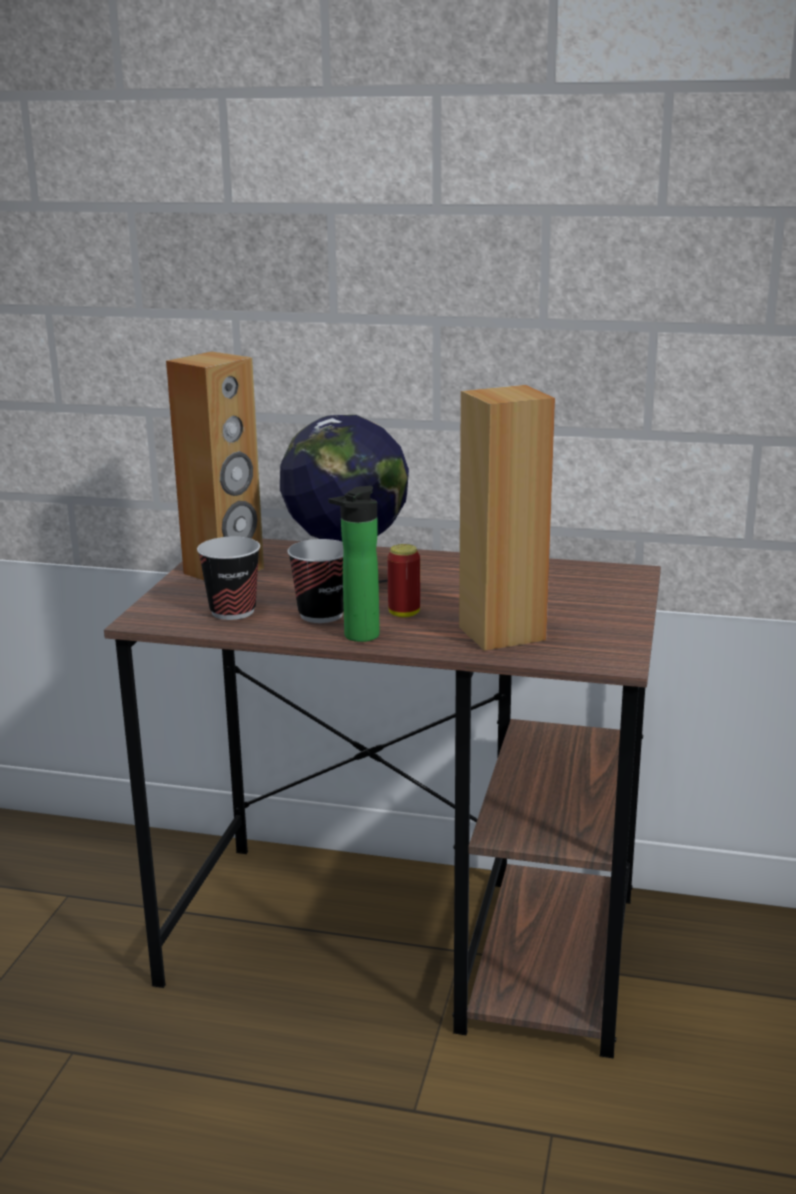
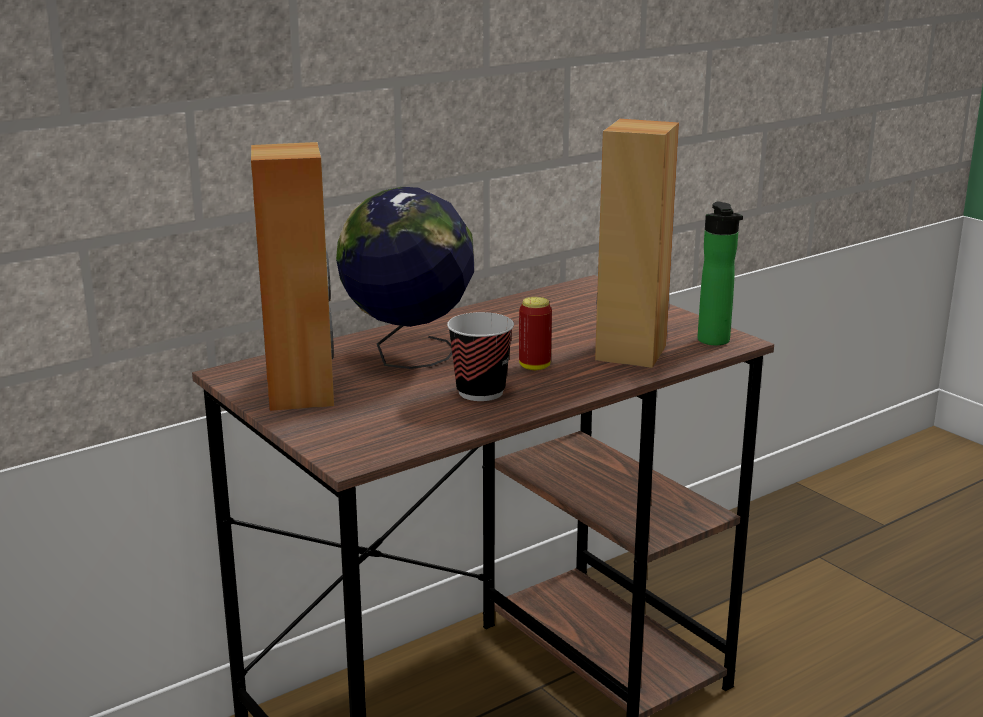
camera: 50 degrees left, 0 degrees up
(233, 611) = (407, 419): cup -> none
(357, 637) = (552, 395): bottle -> bottle (715, 342)

